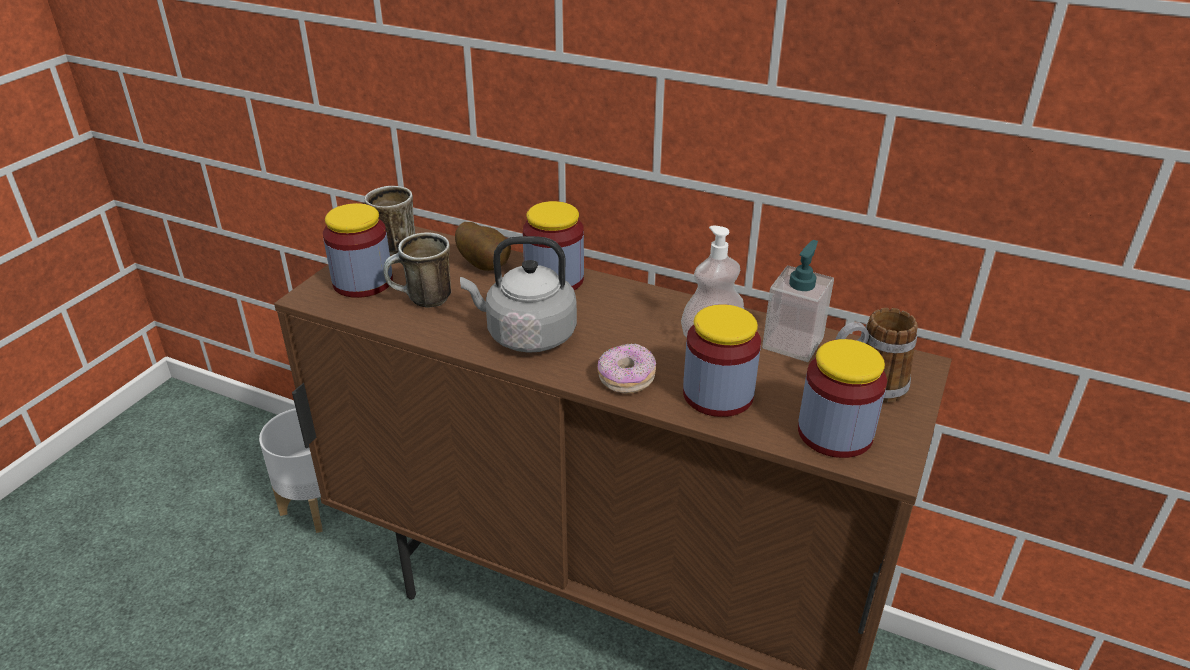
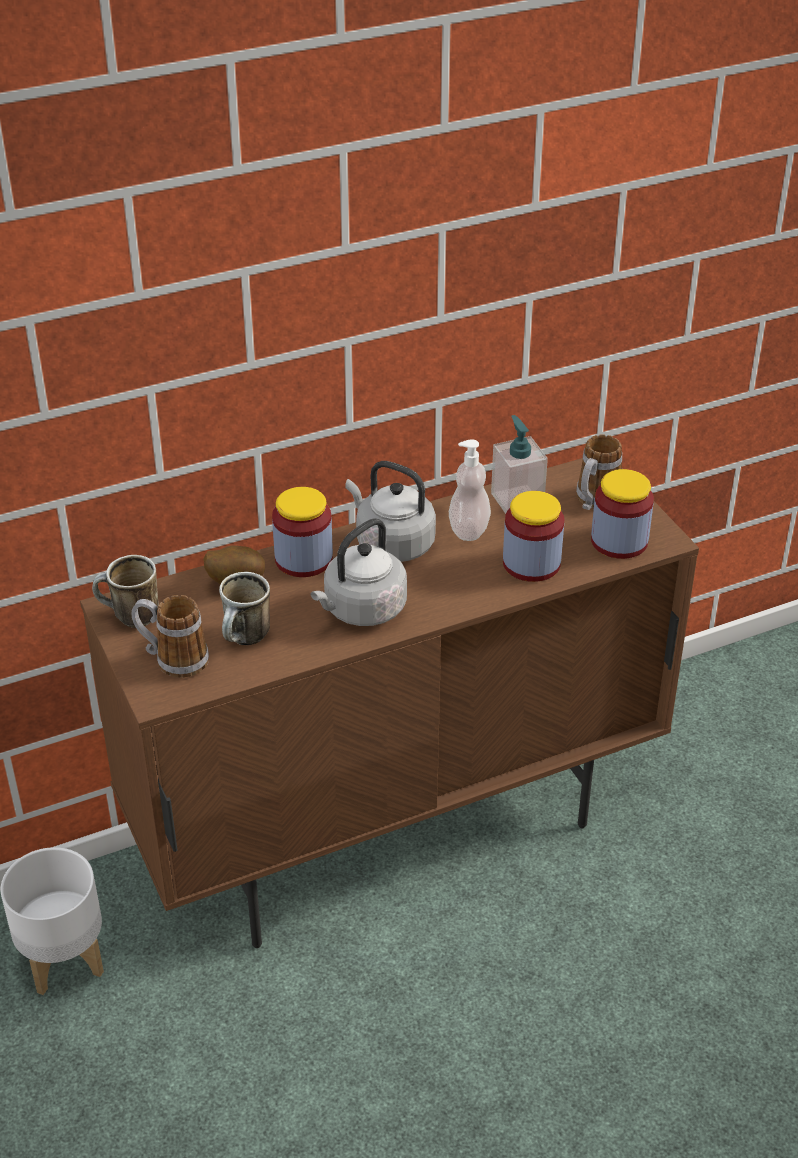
camera: 50 degrees left, 5 degrees up
(363, 282) = (172, 659): jar -> mug
(626, 379) = (469, 592): donut -> none
(632, 309) = (391, 544): none -> grey kettle

